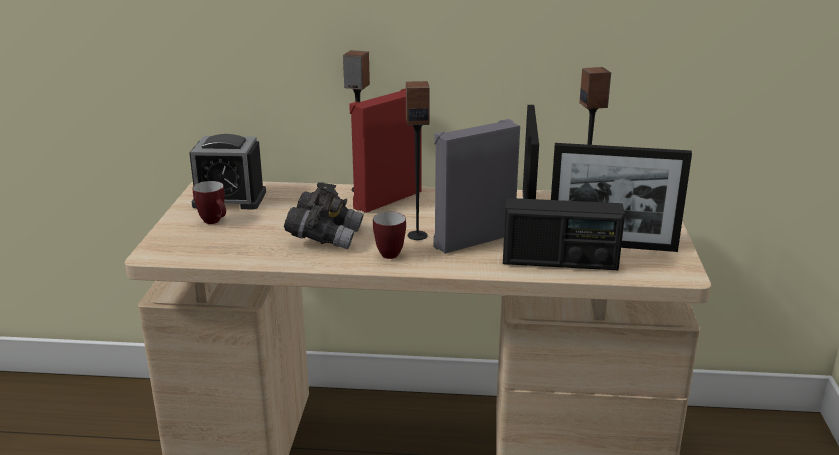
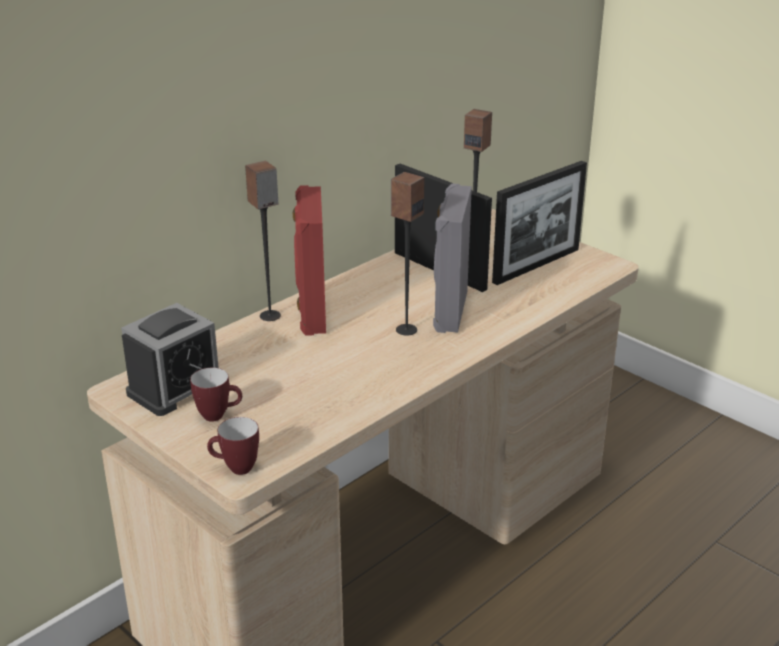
camera: 50 degrees left, 5 degrees up
(325, 237) = (343, 371): grey binoculars -> none
(386, 253) = (419, 356): mug -> mug (235, 468)
(559, 262) = (534, 296): radio -> none

